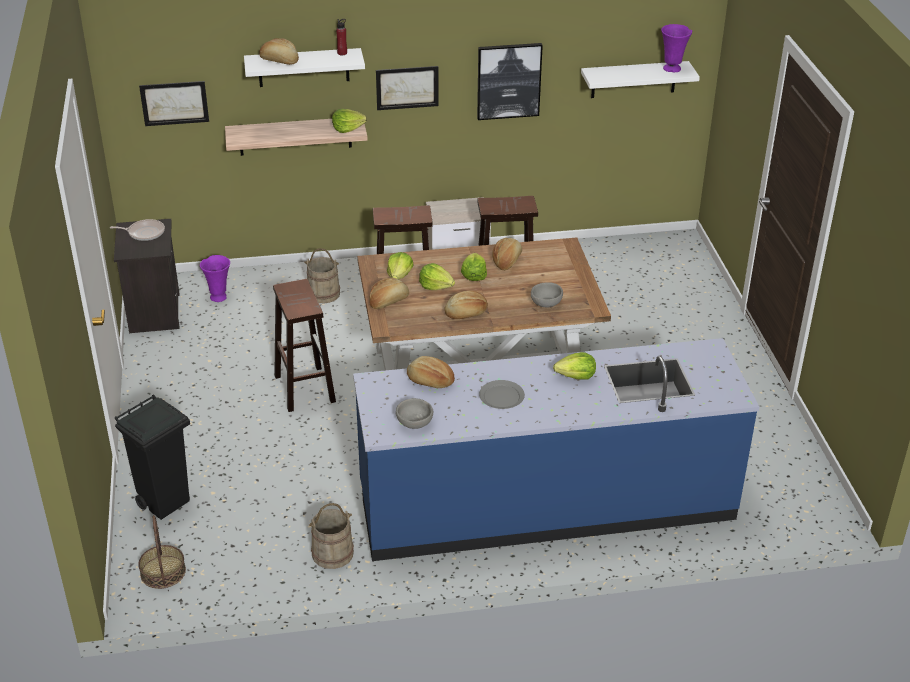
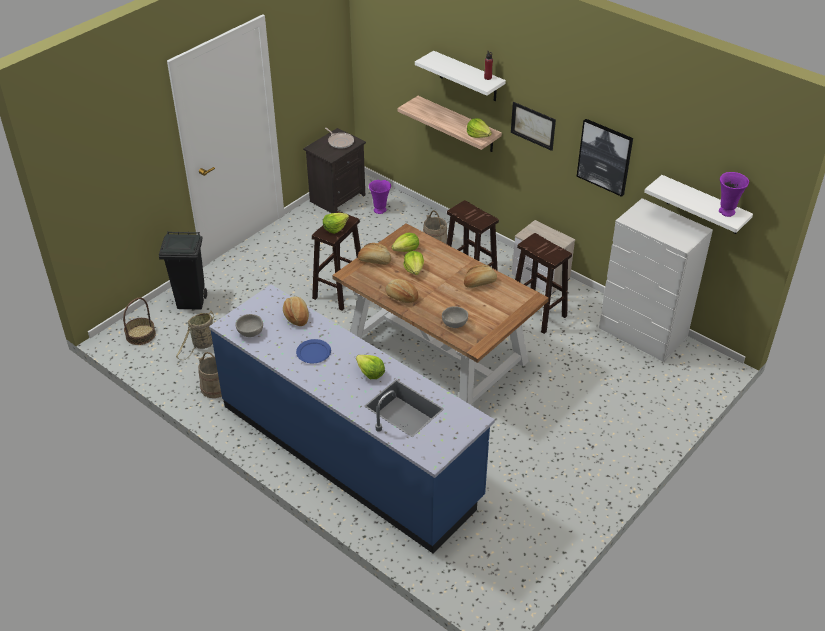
camera: 50 degrees right, 5 degrees up
(174, 103) = (391, 64): picture -> none
(250, 529) = (203, 344): none -> basket
(279, 61) = (444, 64): bread -> none
(473, 275) = (445, 278): lettuce -> lettuce (335, 228)
(501, 396) = (314, 352): grey plate -> blue plate
(603, 253) = (643, 334): none -> white dresser

